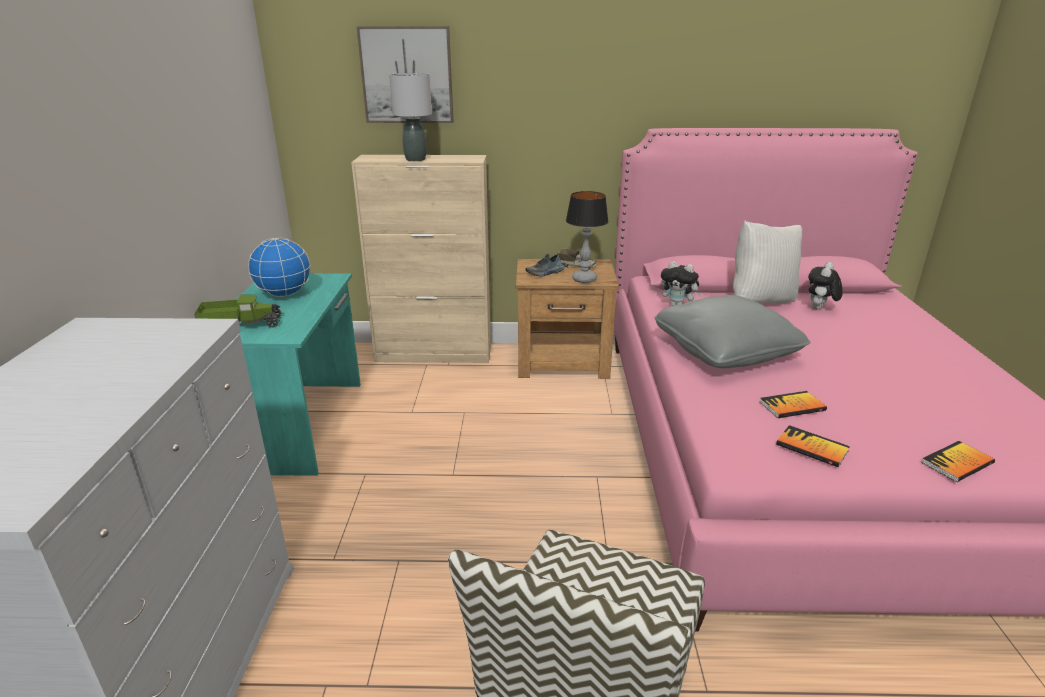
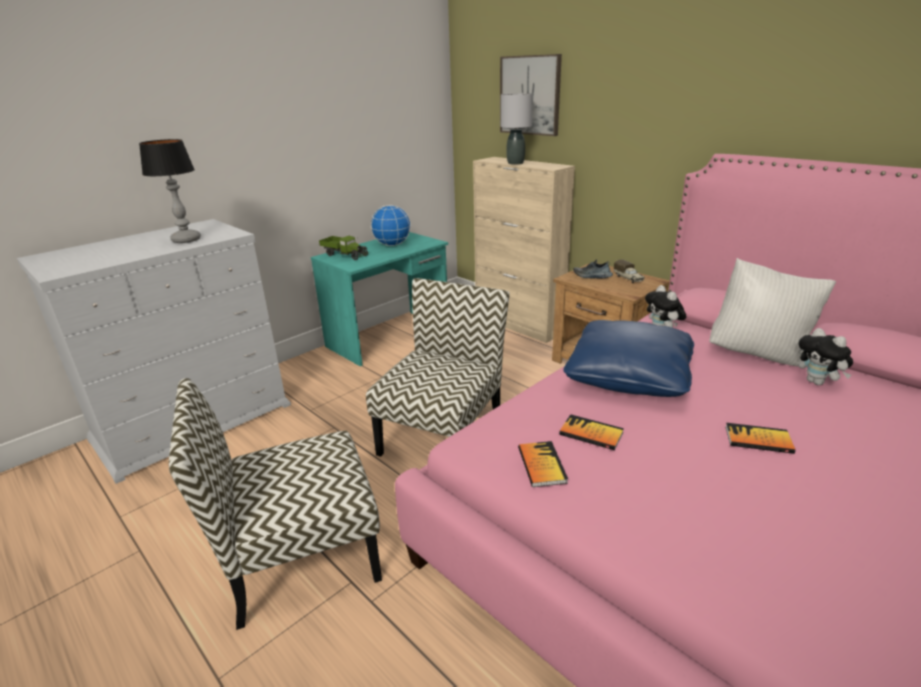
camera: 45 degrees right, 0 degrees up
(529, 500) = (442, 435): none -> chair
(584, 279) = (614, 288): table lamp -> table lamp (187, 239)
(725, 351) = (629, 376): grey pillow -> blue pillow
(819, 309) = (817, 382): plush toy -> plush toy turned 105 degrees counterclockwise
(957, 463) = (657, 551): book -> book (758, 440)

